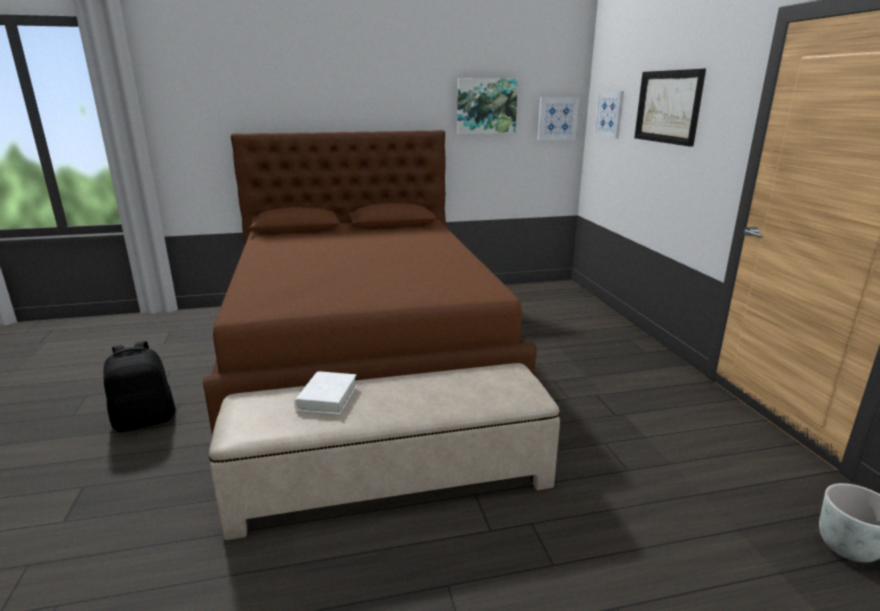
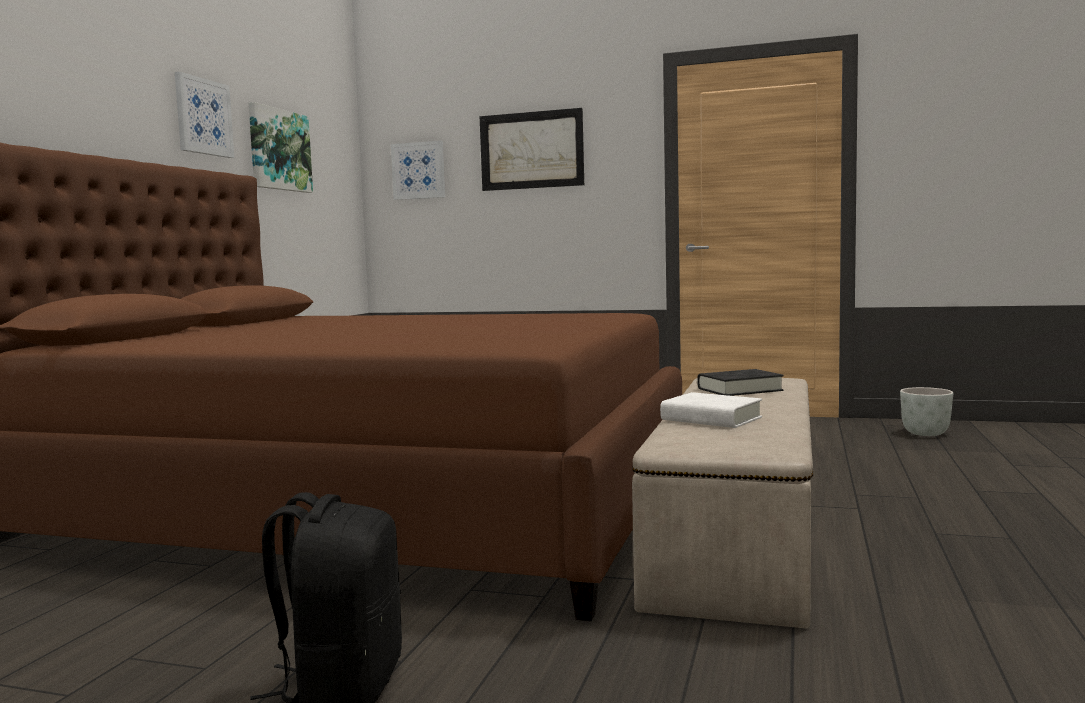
camera: 60 degrees left, 15 degrees down
(455, 388) = (739, 389): none -> black book
(557, 118) = (341, 178): picture -> picture (203, 117)

